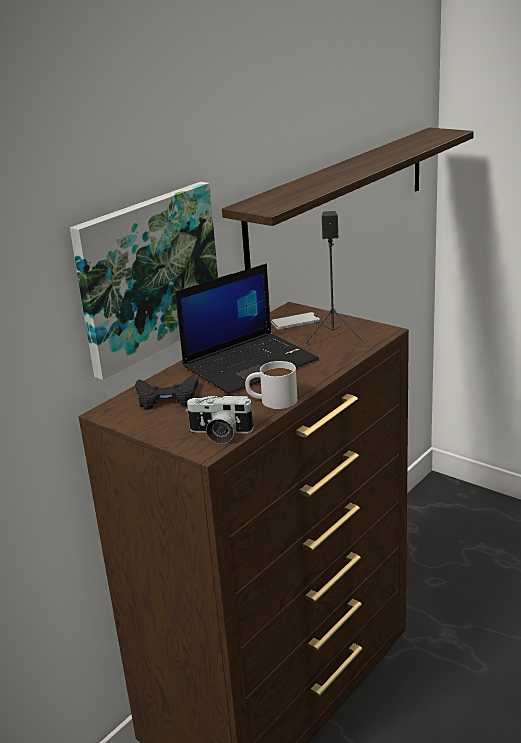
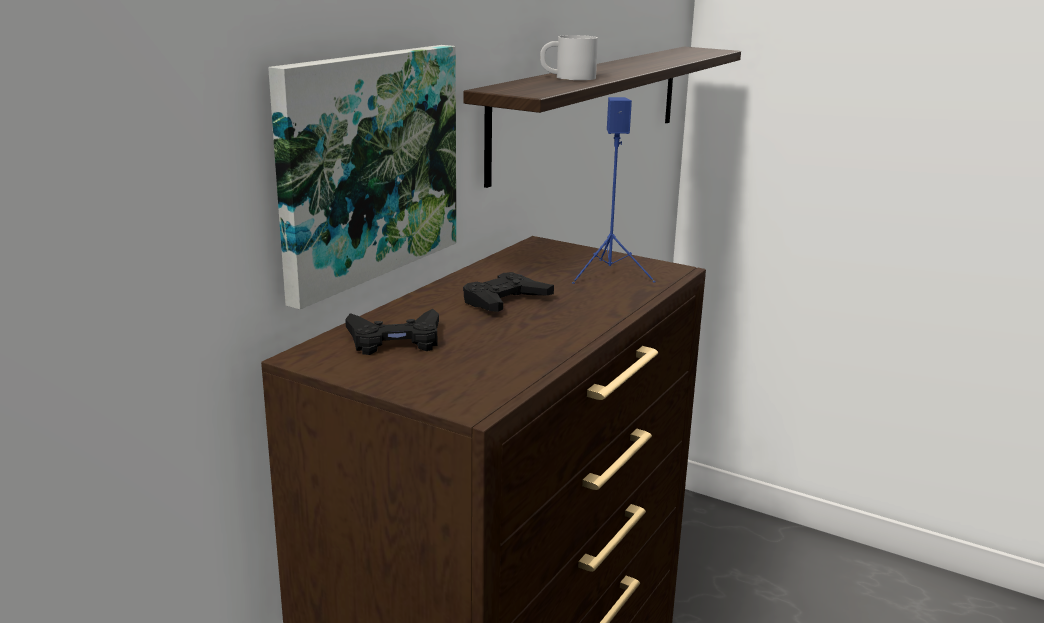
camera: 10 degrees left, 5 degrees down
(219, 434) = (489, 387): camera -> none
(250, 363) = (505, 301): laptop -> black game controller
(272, 400) = (552, 345): white mug -> white mug (567, 77)
(295, 322) = (550, 257): phone -> none
(334, 337) = (610, 274): black speaker -> blue speaker

